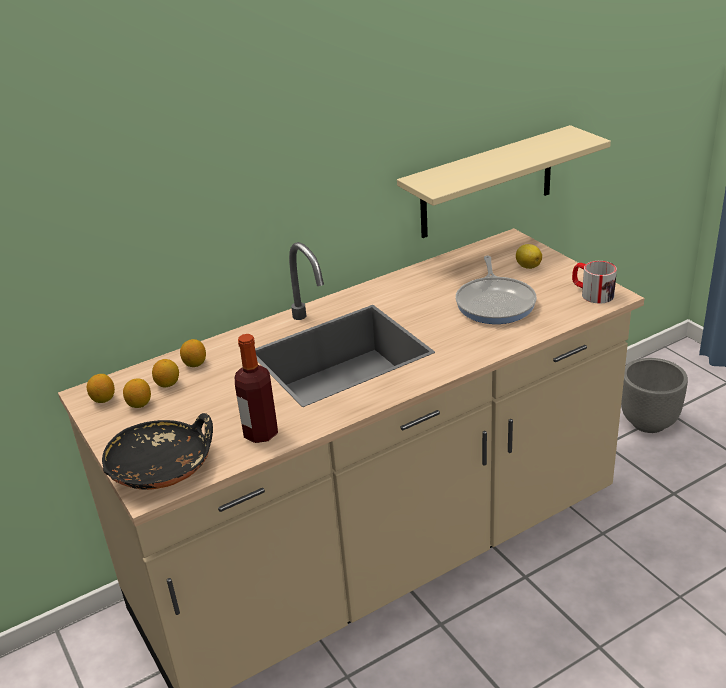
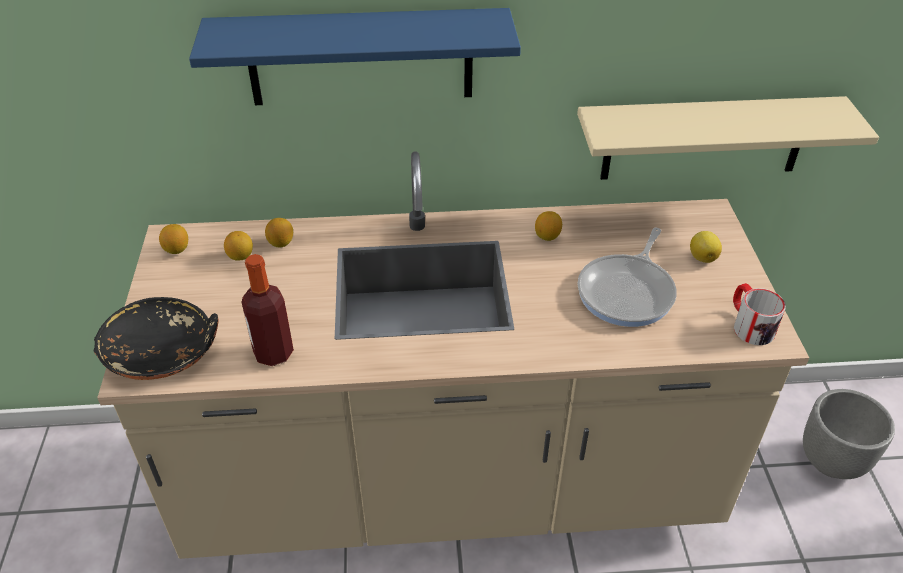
camera: 25 degrees right, 10 degrees up
(139, 404) = (200, 269): lemon -> lemon (547, 236)
(229, 176) = (360, 57): none -> blue shelf

